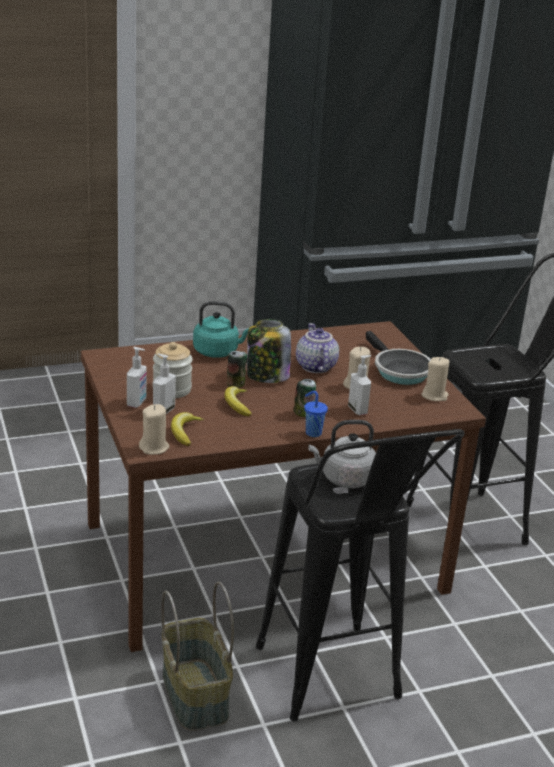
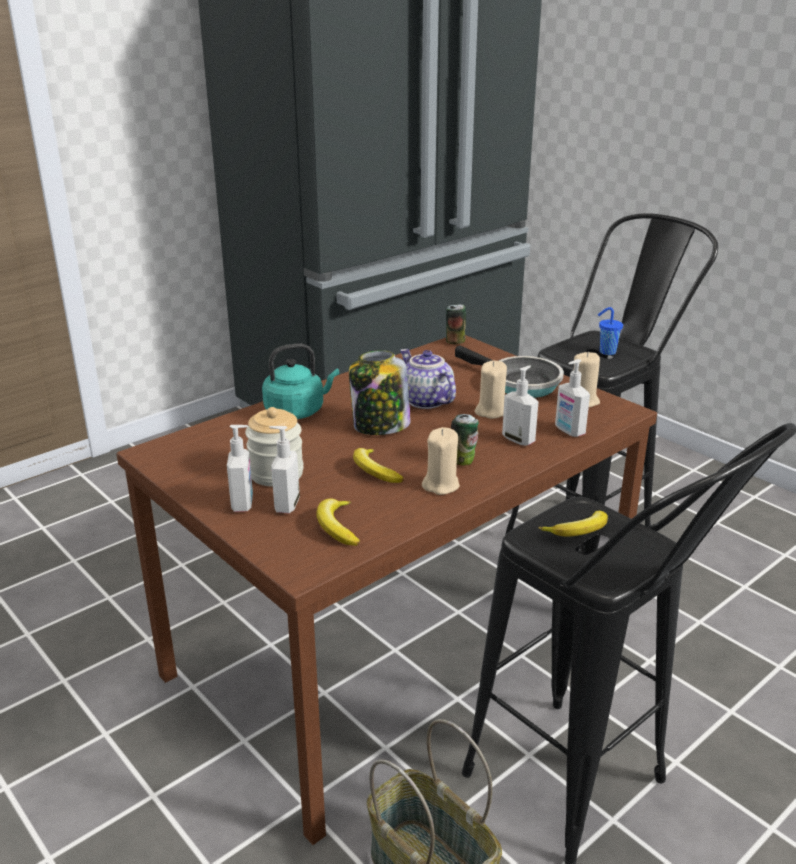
camera: 20 degrees left, 0 degrees up
(154, 448) = (313, 562): beige candle -> beige candle (441, 485)
(236, 384) = (351, 446): can -> can (455, 341)
(312, 433) = (494, 482): blue cup -> blue cup (606, 352)
(344, 479) = (579, 532): grey kettle -> banana
(401, 413) = (569, 431): none -> soap dispenser

